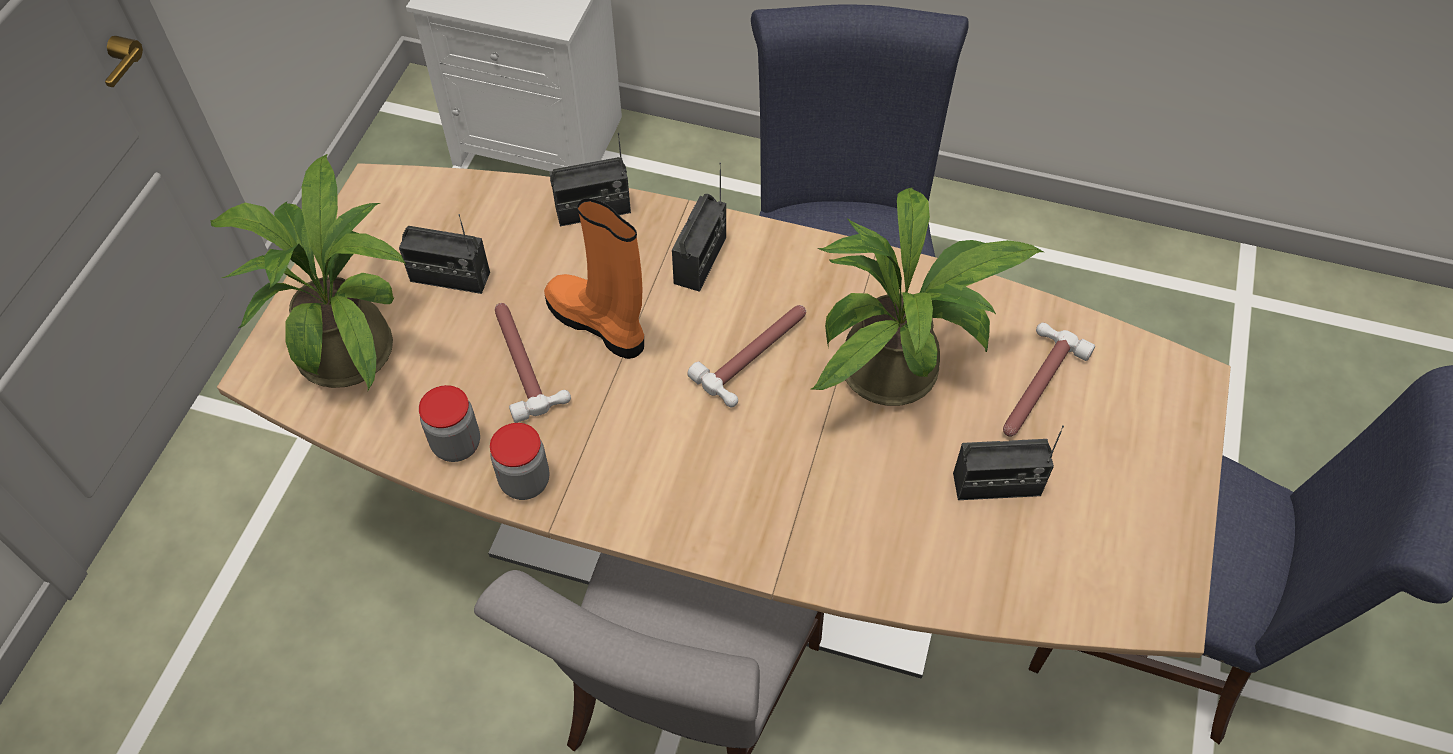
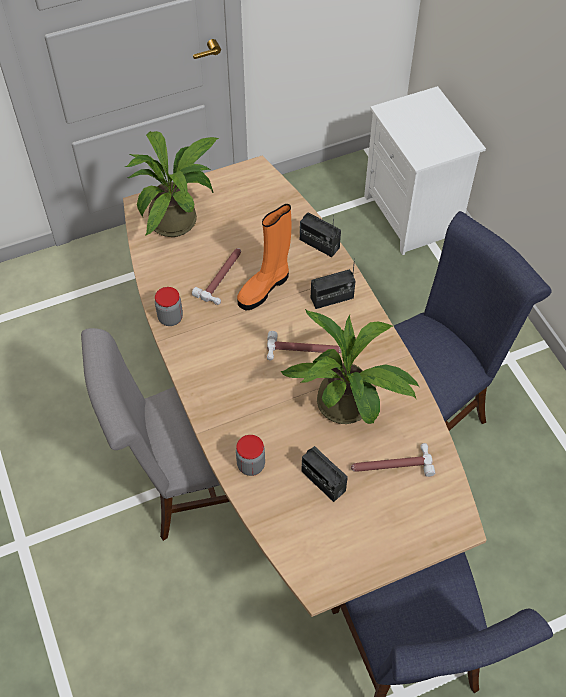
camera: 50 degrees right, 0 degrees up
(450, 277) = (238, 225): radio -> none
(456, 444) = (166, 285): jar -> jar (251, 465)
(599, 324) = (265, 288): orange boot -> orange boot turned 135 degrees counterclockwise

